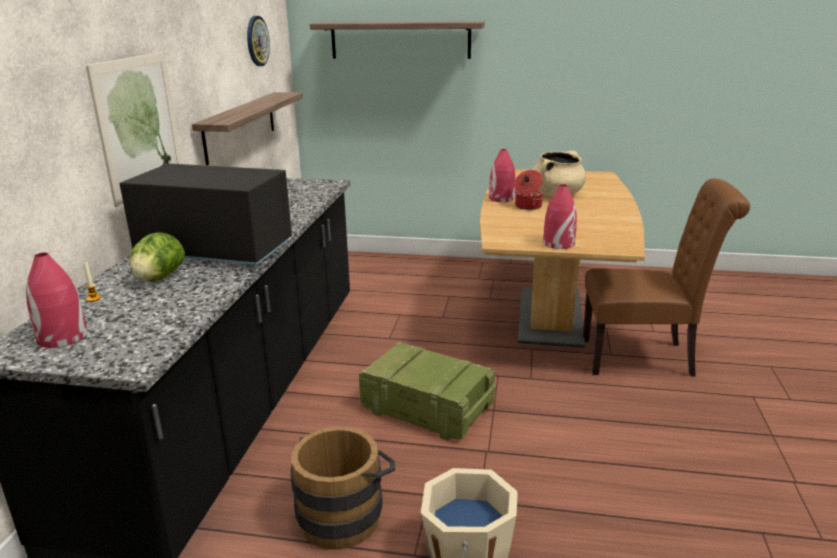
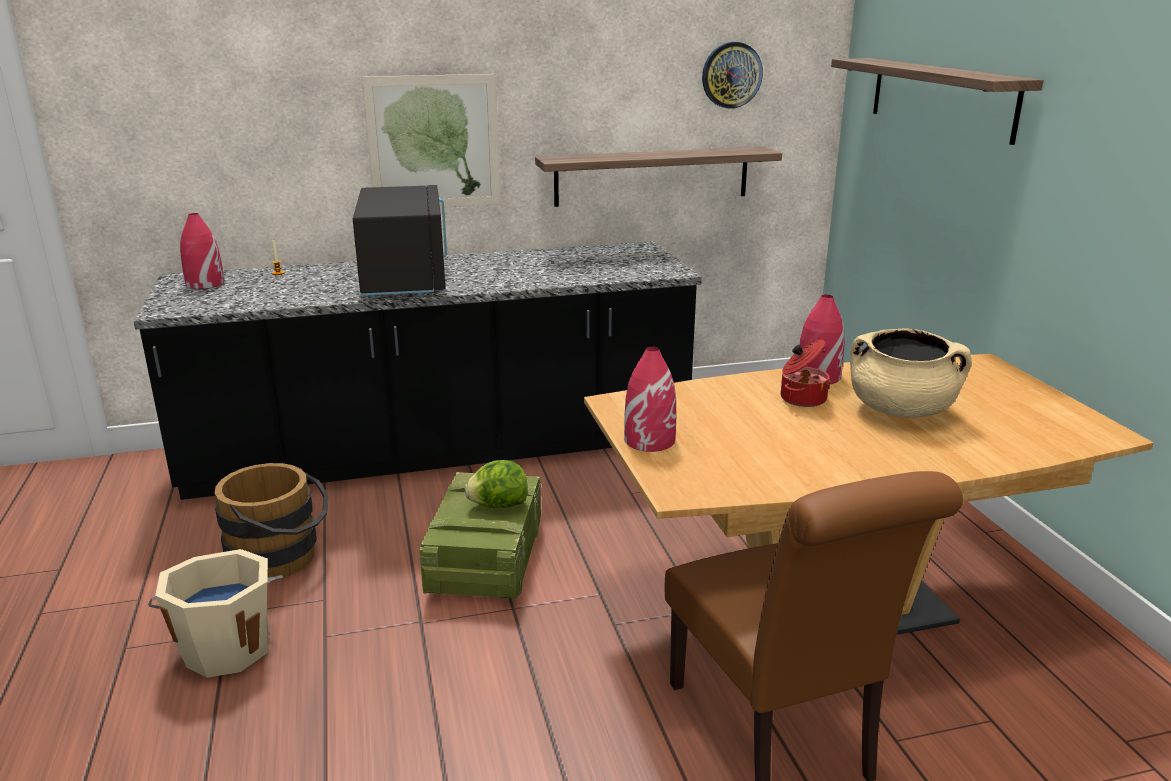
camera: 65 degrees right, 0 degrees up
(159, 278) = (329, 279): lettuce -> lettuce (498, 505)

